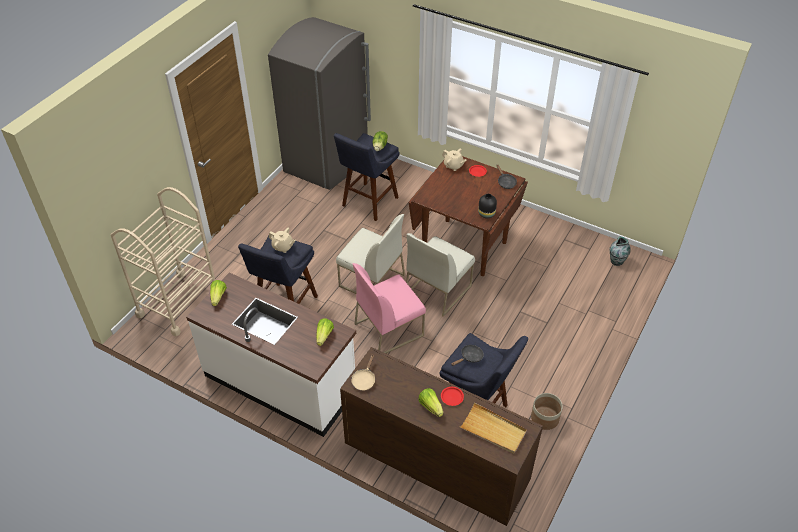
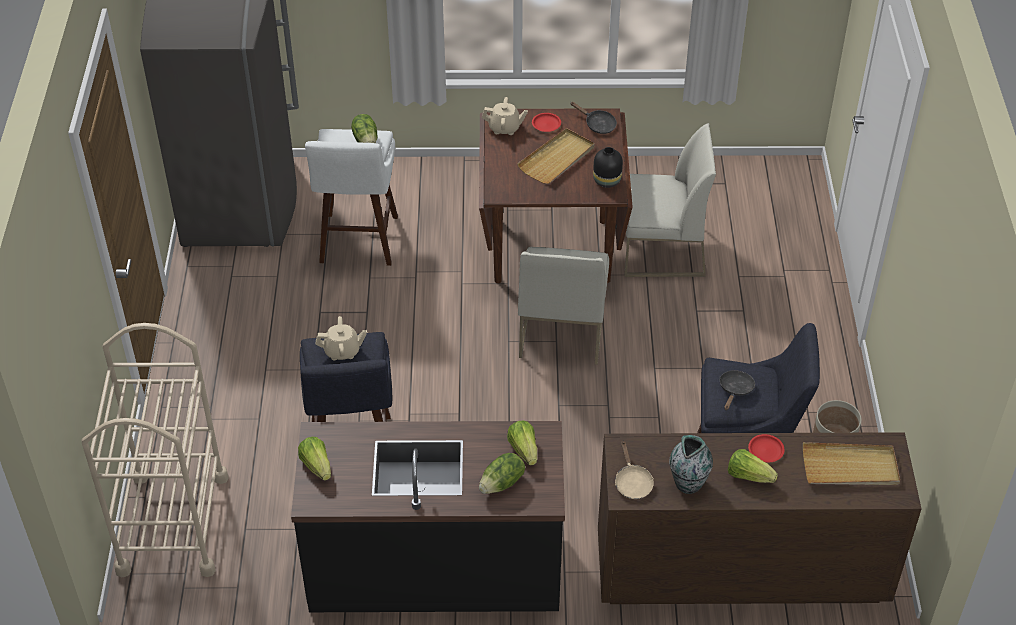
camera: 30 degrees left, 0 degrees up
(281, 382) = (435, 566): white counter -> black counter
(299, 348) = (502, 483): none -> lettuce
(368, 204) = (358, 244): blue stool -> white stool
(371, 281) = (454, 357): white chair -> white chair (661, 251)
(389, 329) = (534, 416): pink chair -> none
(468, 192) = (557, 159): none -> beige tray
(617, 261) = (772, 186): vase -> vase (688, 482)

